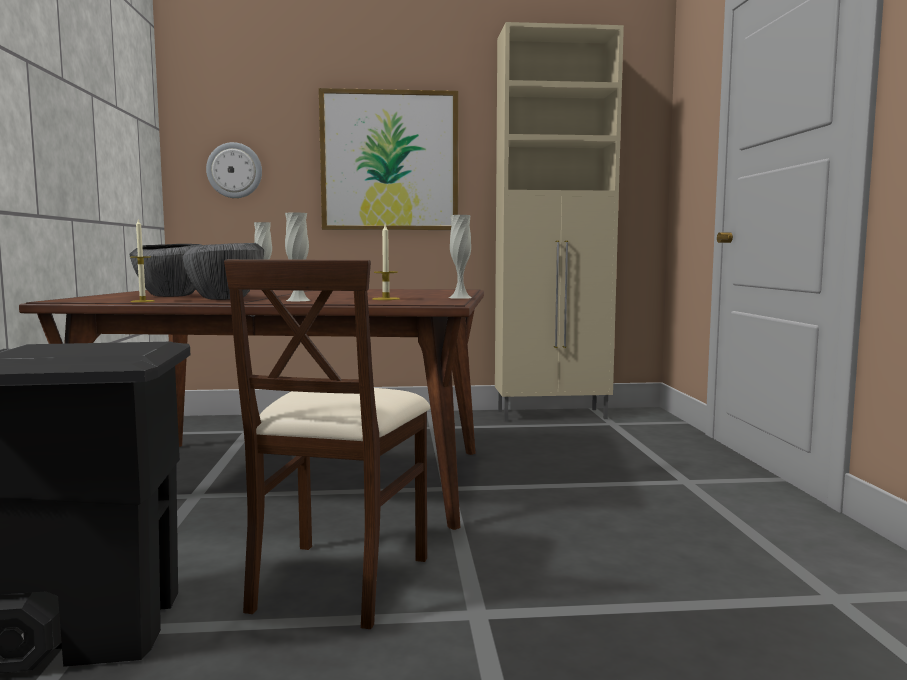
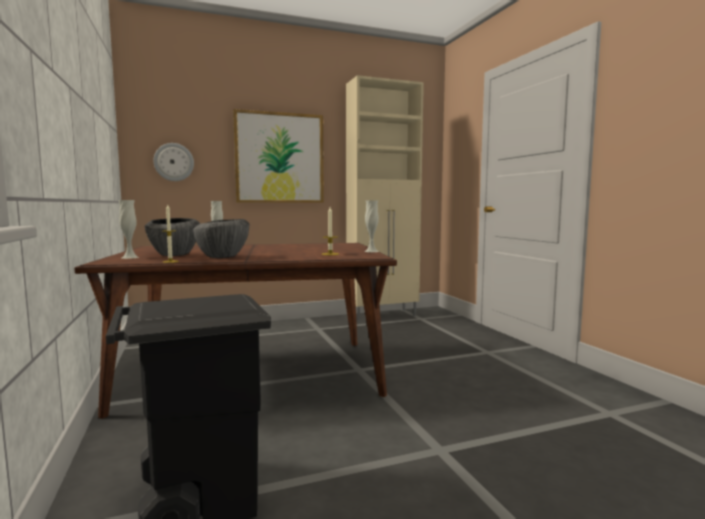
camera: 15 degrees left, 0 degrees up
(298, 300) = (277, 257): white vase -> white vase (130, 257)
(338, 581) = (341, 440): beige chair -> none

